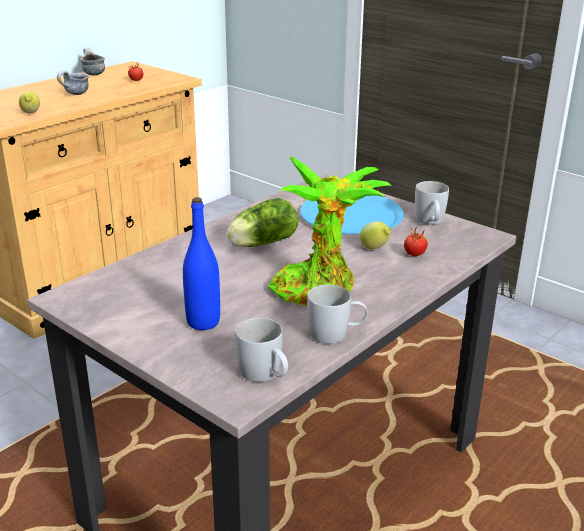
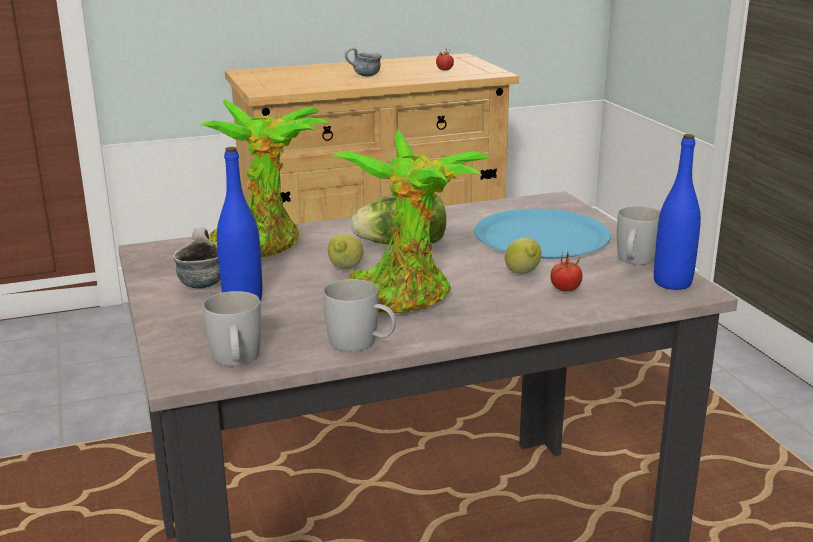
camera: 30 degrees right, 5 degrees down
(31, 113) = (297, 87): lemon -> lemon (345, 269)
(92, 73) = (408, 60): mug -> mug (200, 282)
(155, 269) = (261, 245): none -> potted plant
(470, 233) = (672, 283): none -> blue bottle

